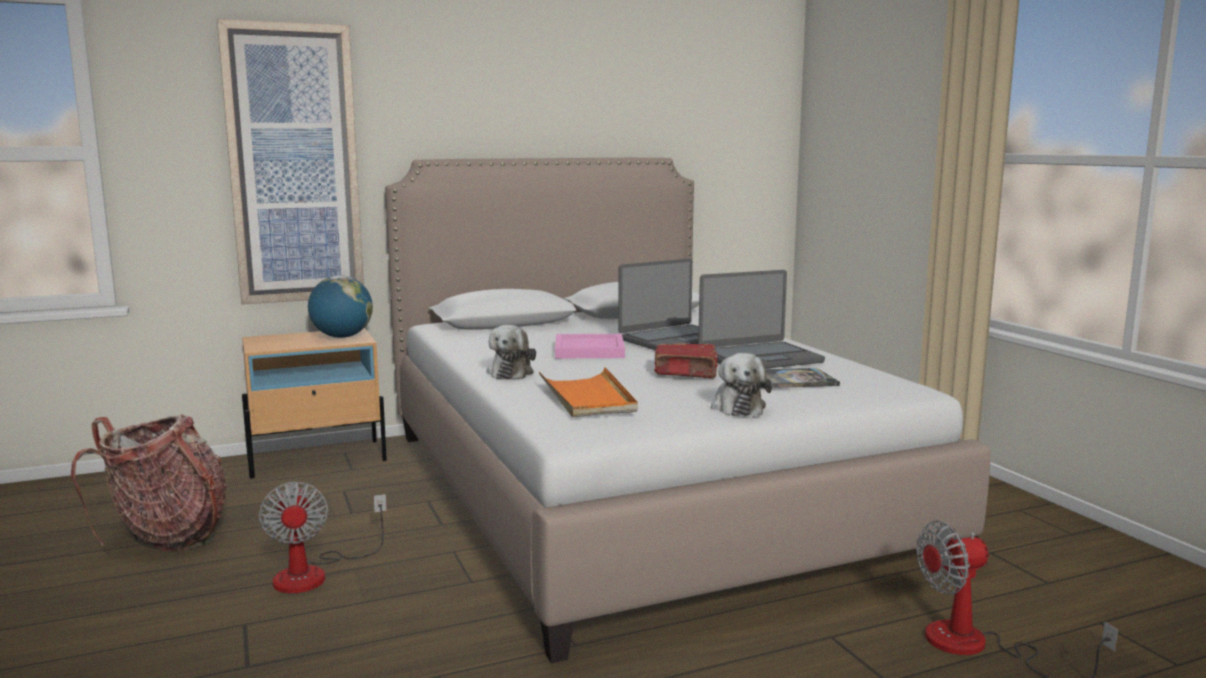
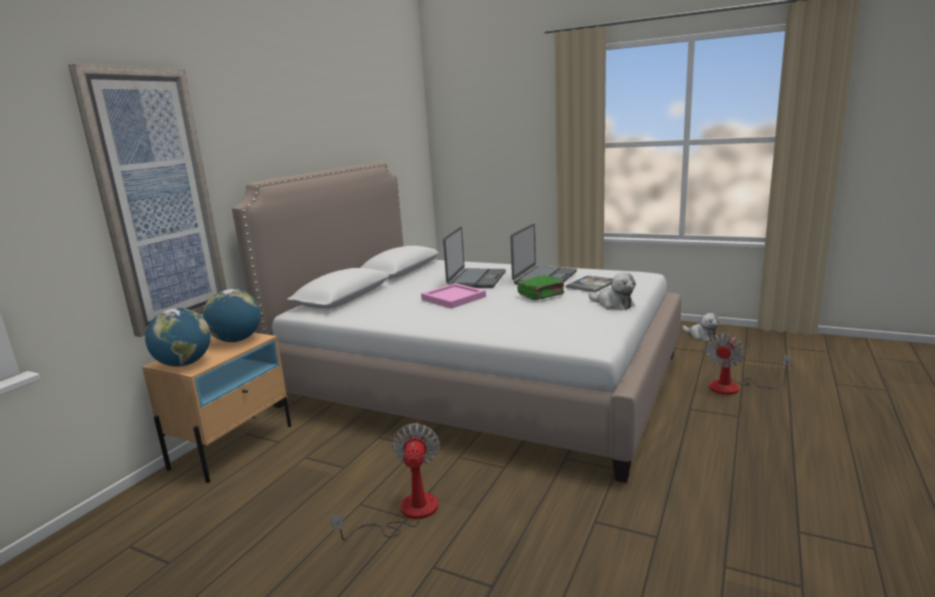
camera: 40 degrees left, 5 degrees up
(167, 536) = (236, 553): backpack -> none
(265, 343) = (184, 364): none -> globe
(315, 573) = (407, 513): fan -> fan turned 120 degrees counterclockwise
(511, 372) = (454, 324): plush toy -> plush toy (701, 336)
(588, 397) = (547, 323): orange tray -> none
(686, 373) = (541, 295): red book -> green book

